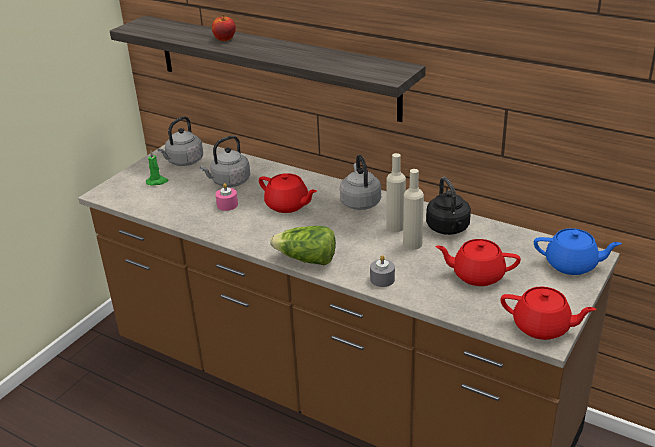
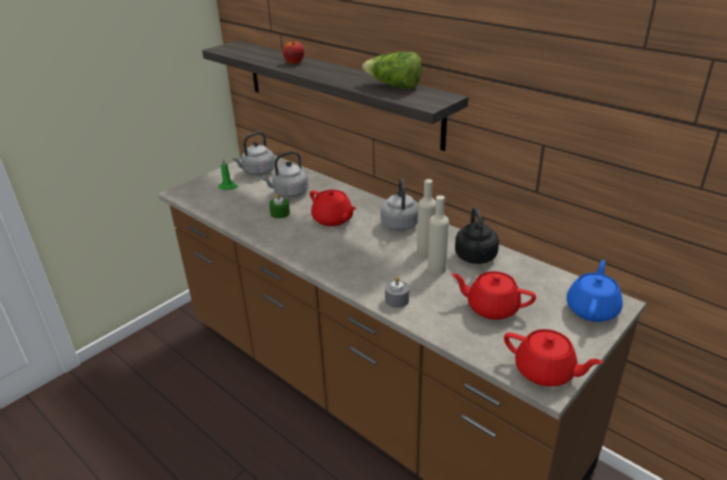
camera: 10 degrees right, 0 degrees up
(227, 205) = (280, 213): pink candle -> green candle
(306, 260) = (332, 272): lettuce -> lettuce (394, 86)
(572, 265) = (592, 309): blue teapot -> blue teapot turned 90 degrees counterclockwise

